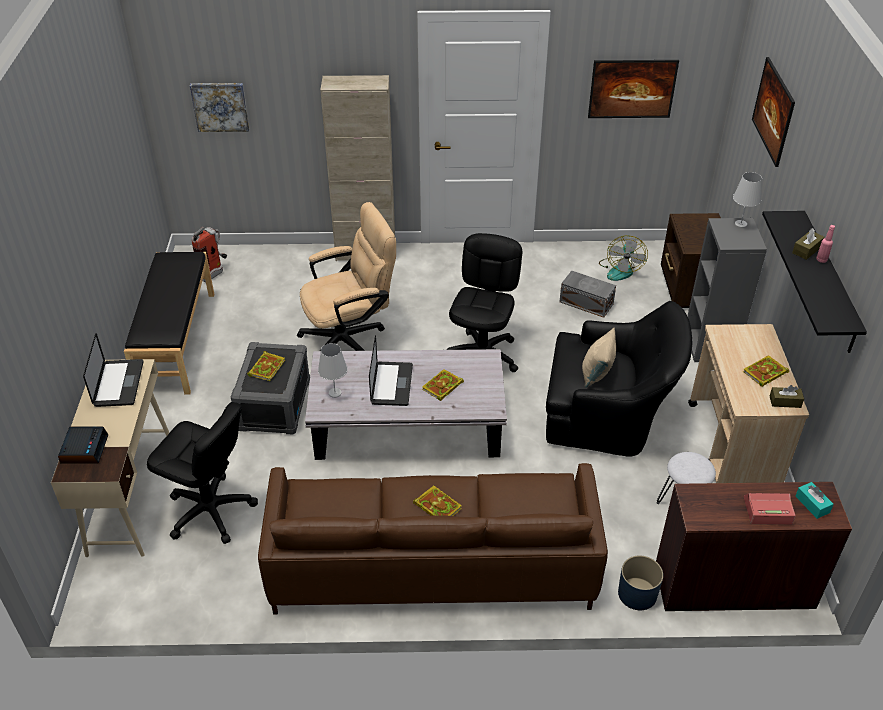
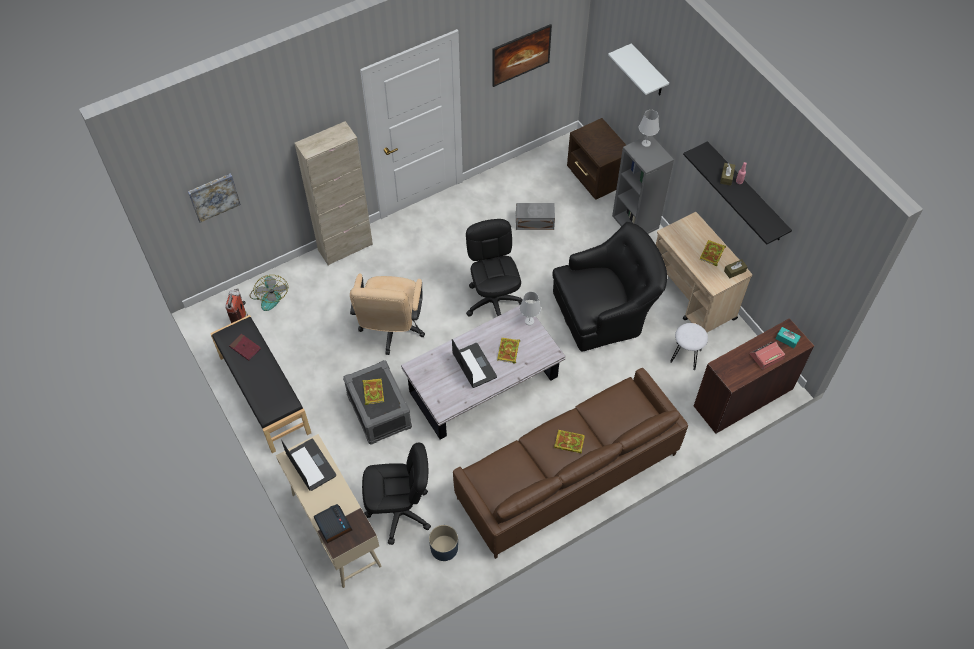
camera: 30 degrees left, 15 degrees up
(173, 274) = (245, 348): none -> red book
(335, 393) = (441, 391): white table lamp -> white table lamp (529, 321)
(350, 339) = (391, 330): beige office chair -> beige office chair turned 150 degrees clockwise
(597, 373) = (599, 293): beige pillow -> none
(620, 269) = (540, 181): fan -> fan (269, 296)
(637, 594) = (694, 431): blue planter -> blue planter (444, 548)
(769, 127) = (648, 72): picture -> white shelf

